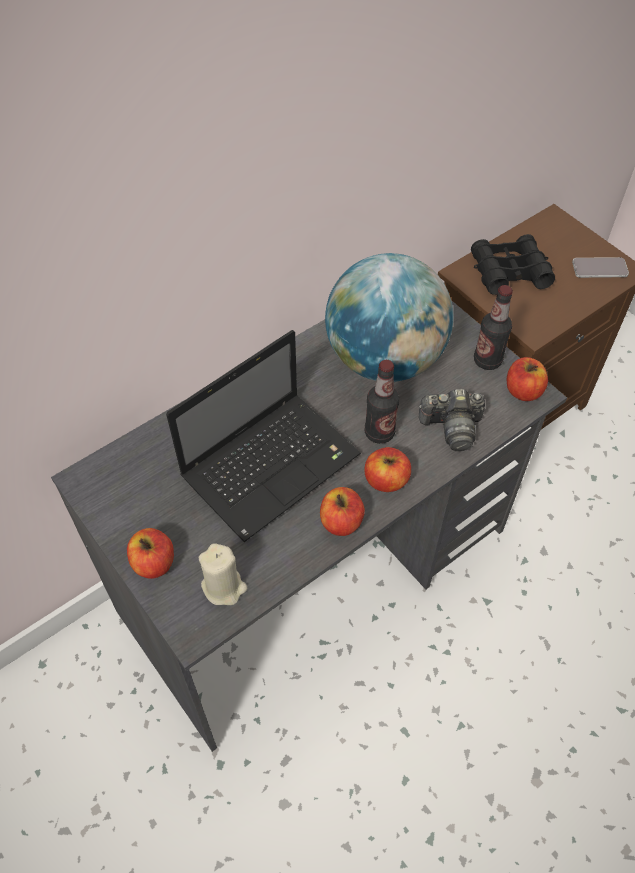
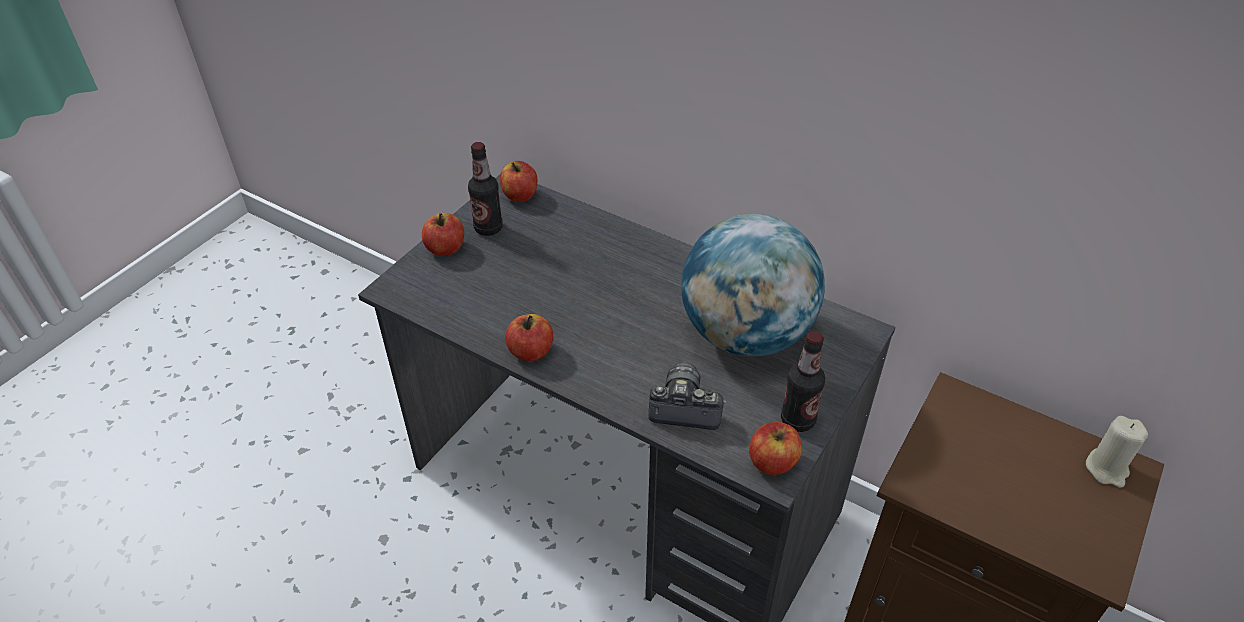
camera: 70 degrees right, 10 degrees down
(224, 587) = (436, 294): beige candle -> beige candle (1107, 469)
(273, 464) = (574, 289): laptop -> none
(379, 433) = (648, 353): bottle -> bottle (488, 228)
(386, 480) = (592, 372): apple -> apple (520, 195)
(451, 427) = (684, 408): camera -> camera turned 120 degrees clockwise
(509, 272) = (992, 439): black binoculars -> none
(599, 268) = (1078, 538): phone -> none

